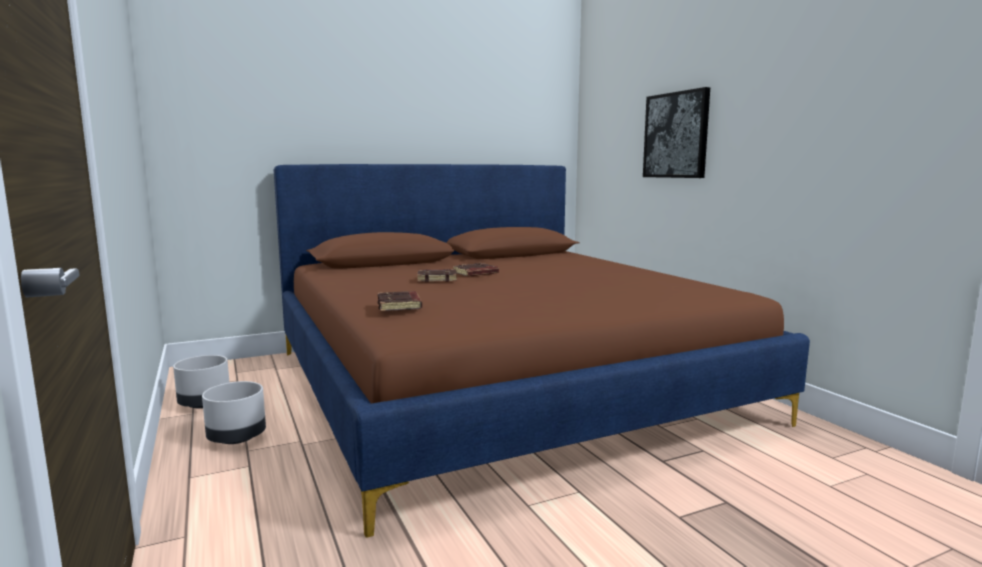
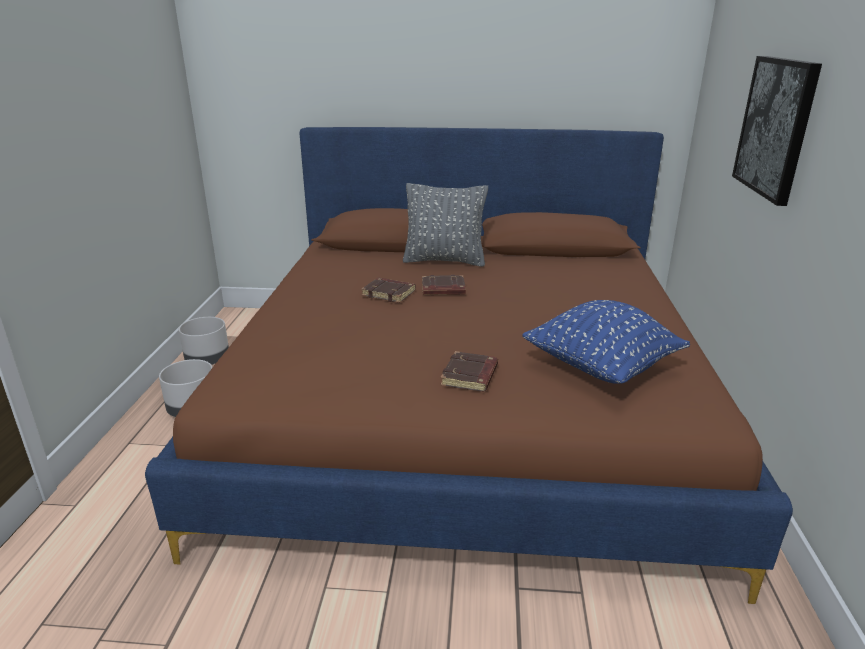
camera: 30 degrees right, 15 degrees up
(400, 306) = (277, 343): brown book -> brown book (470, 376)
(444, 265) = (444, 261): none -> grey pillow
(650, 288) = (600, 369): none -> blue pillow

